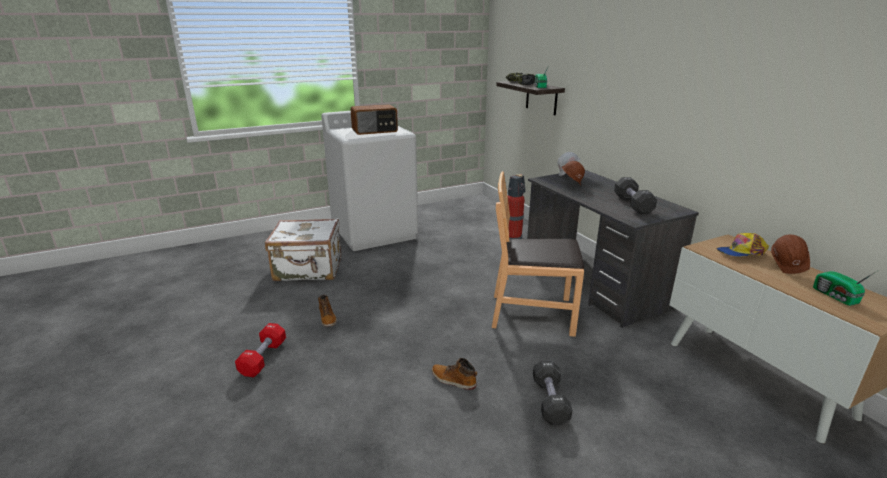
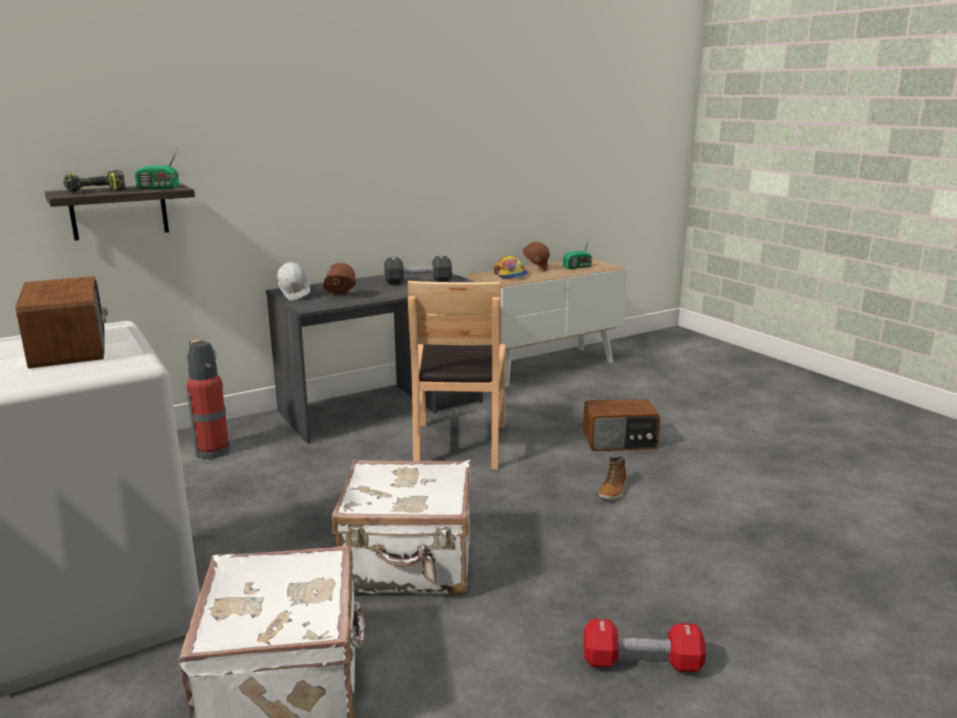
camera: 95 degrees left, 5 degrees down
(327, 318) = (500, 612): boot -> none
(380, 294) = (409, 565): none -> white suitcase
(550, 401) = (620, 442): black dumbbell -> radio

